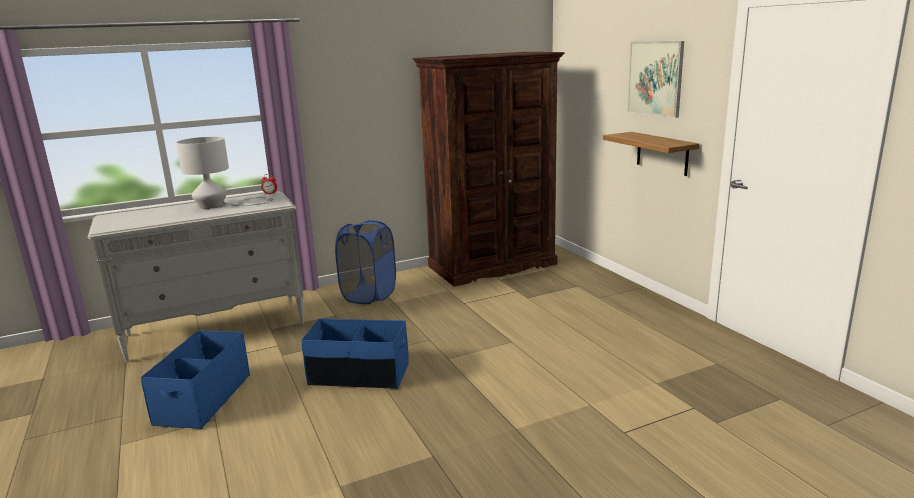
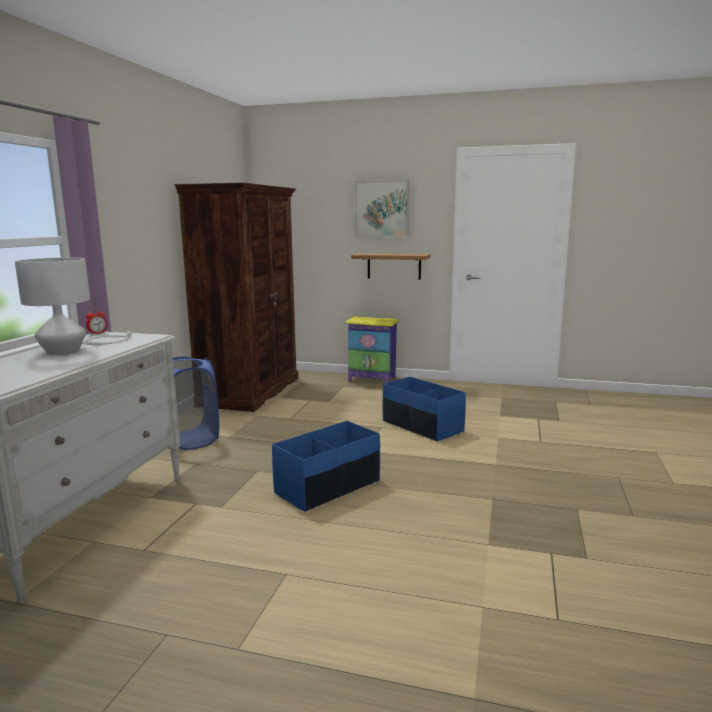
camera: 50 degrees left, 5 degrees down
(203, 399) = (230, 571): blue storage box -> blue storage box (422, 426)
(620, 289) = (372, 380): none -> nightstand

